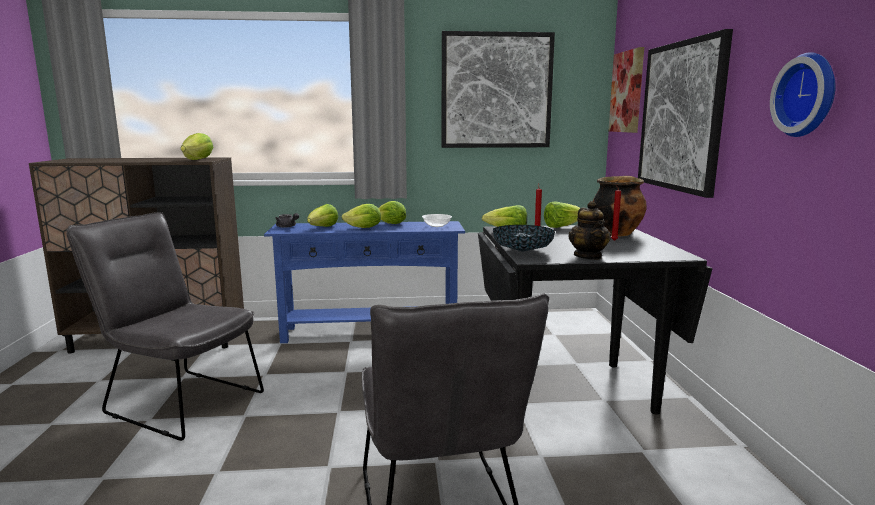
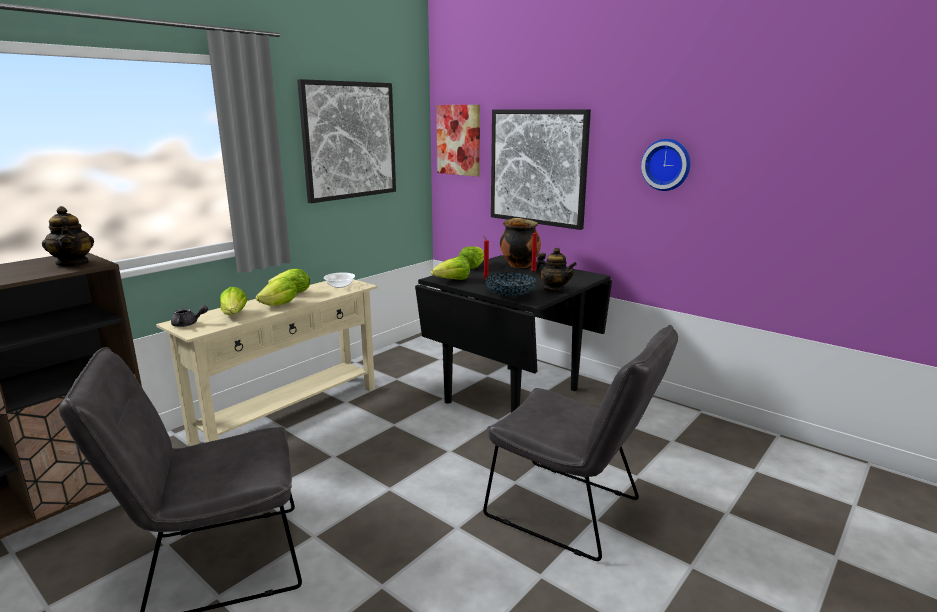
camera: 45 degrees left, 5 degrees up
(198, 159) = (73, 263): lettuce -> teapot
(370, 332) = (289, 413): blue console table -> beige console table

